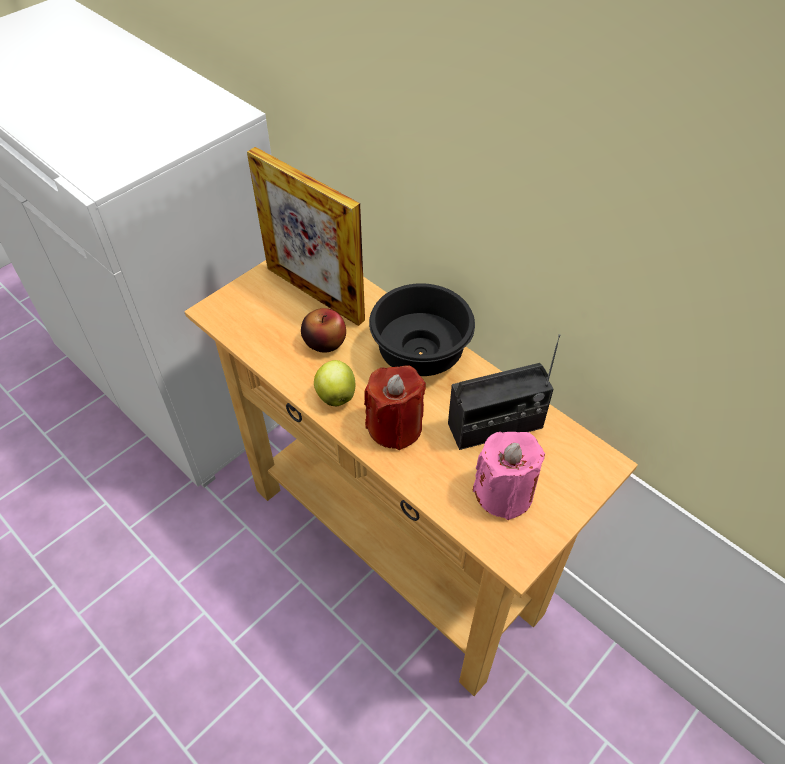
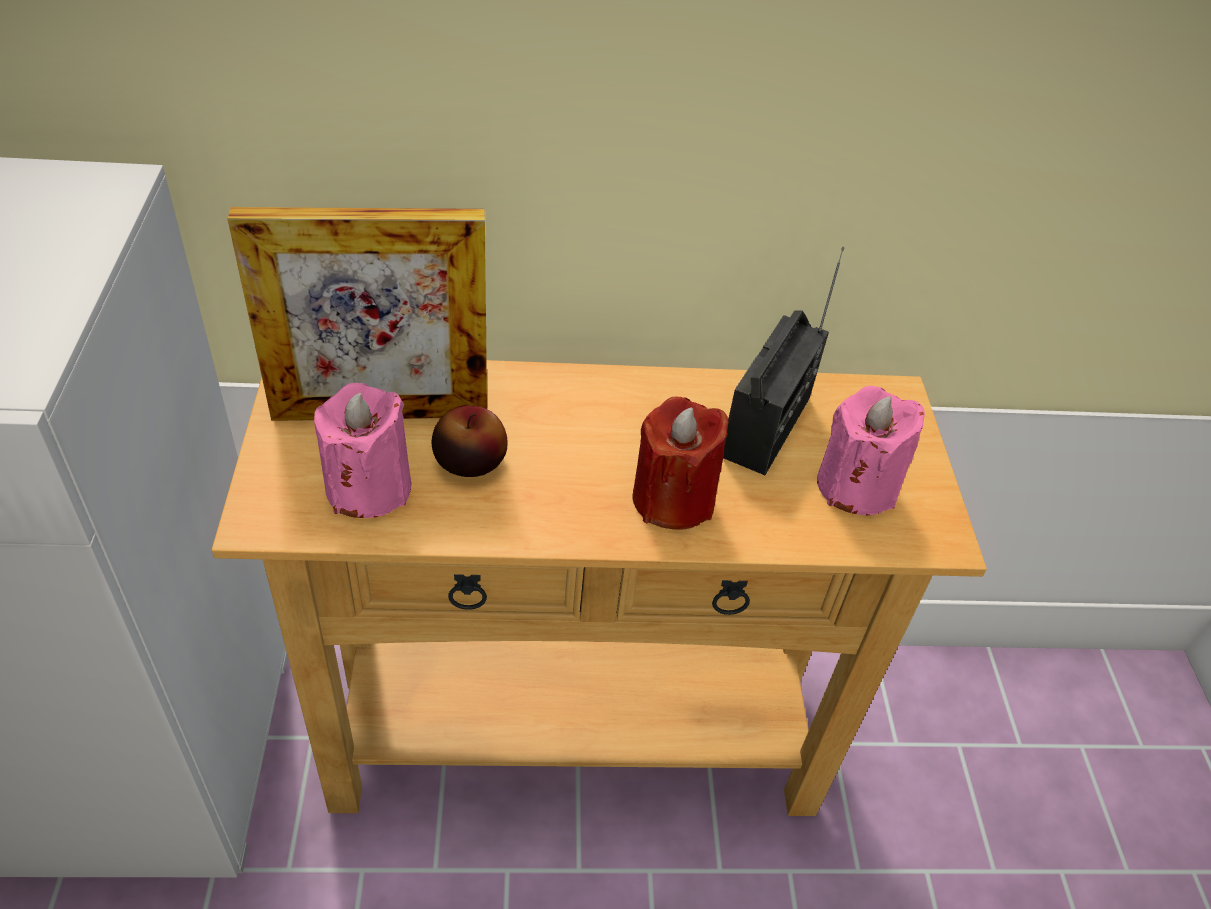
camera: 50 degrees left, 5 degrees down
(269, 325) = (368, 487): none -> pink candle
(336, 395) = (564, 512): apple -> none
(420, 350) = (593, 400): black bowl -> none

